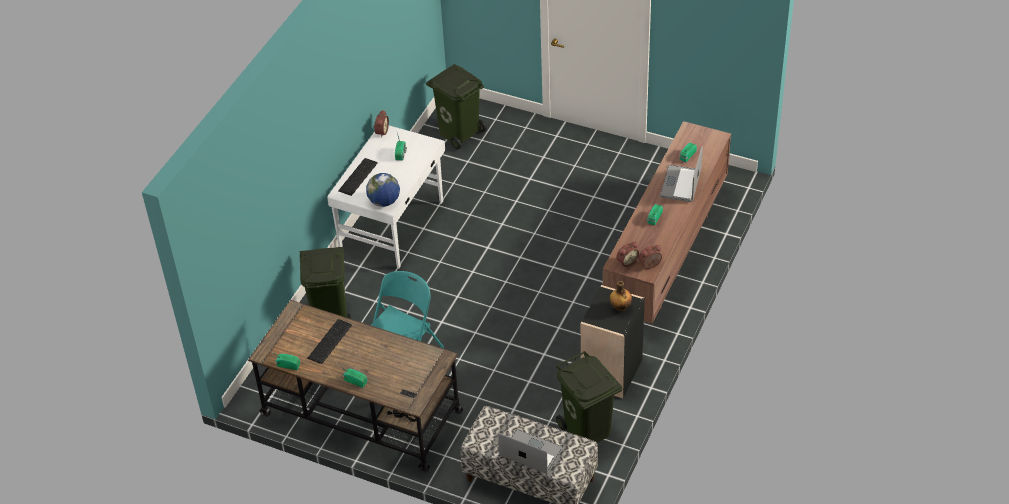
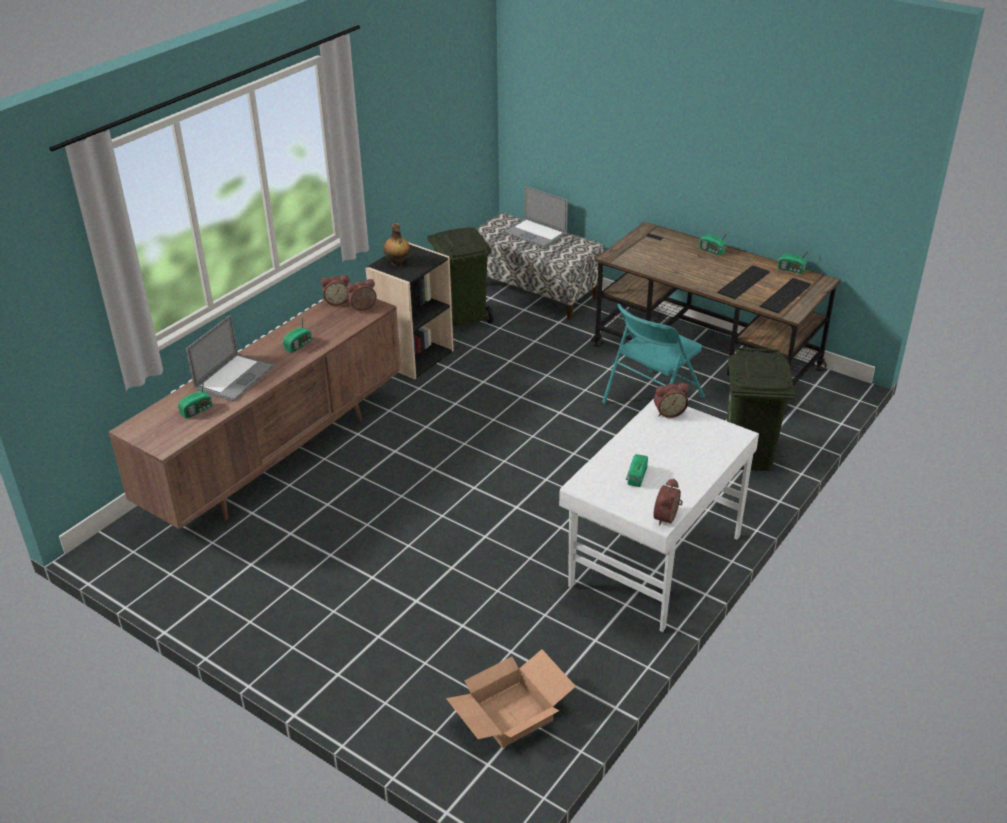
camera: 170 degrees left, 10 degrees down
(357, 177) = (711, 452): keyboard -> keyboard (787, 295)
(384, 202) = (669, 412): globe -> alarm clock
(459, 132) = (511, 715): green trash can -> cardboard box

